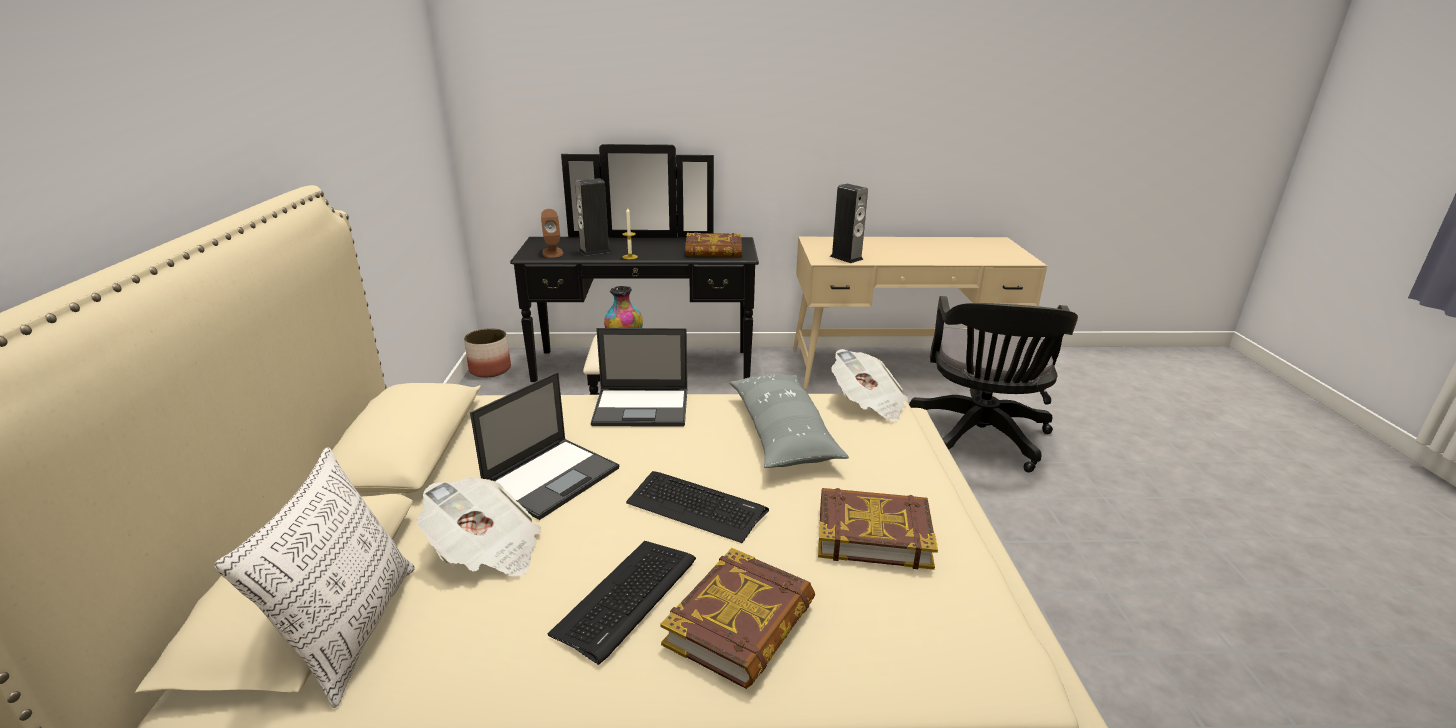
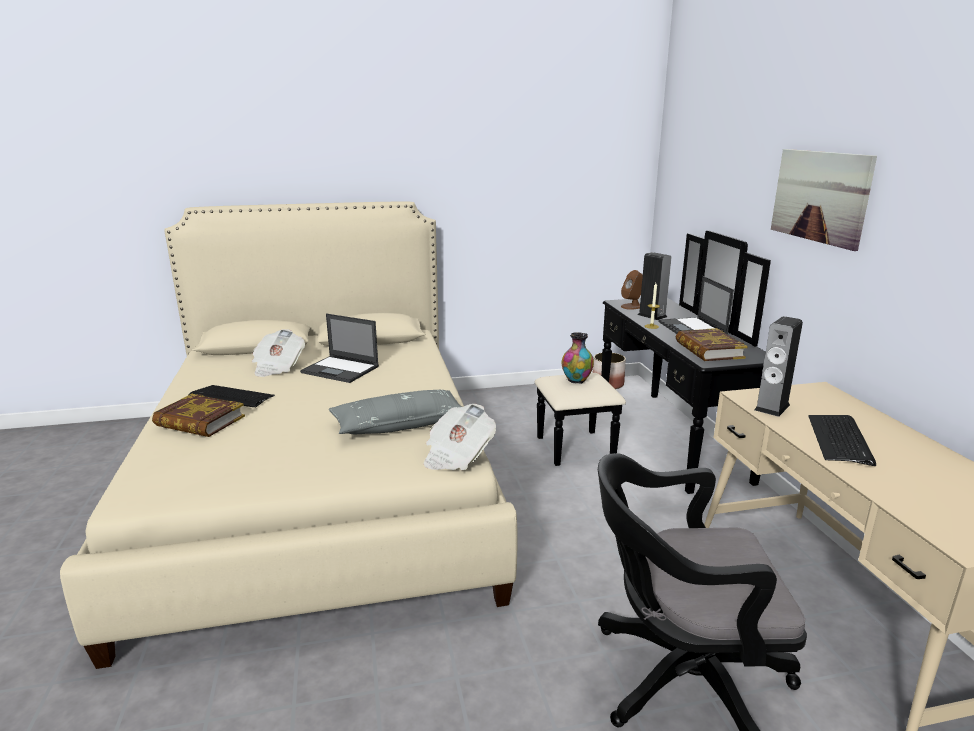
camera: 80 degrees right, 5 degrees down
(353, 631) = (231, 356): pillow -> none
(642, 407) = (426, 380): laptop -> laptop (692, 329)
(696, 506) = (305, 404): keyboard -> keyboard (840, 440)
(755, 89) = (819, 196): none -> picture
(873, 534) = (265, 454): book -> none

